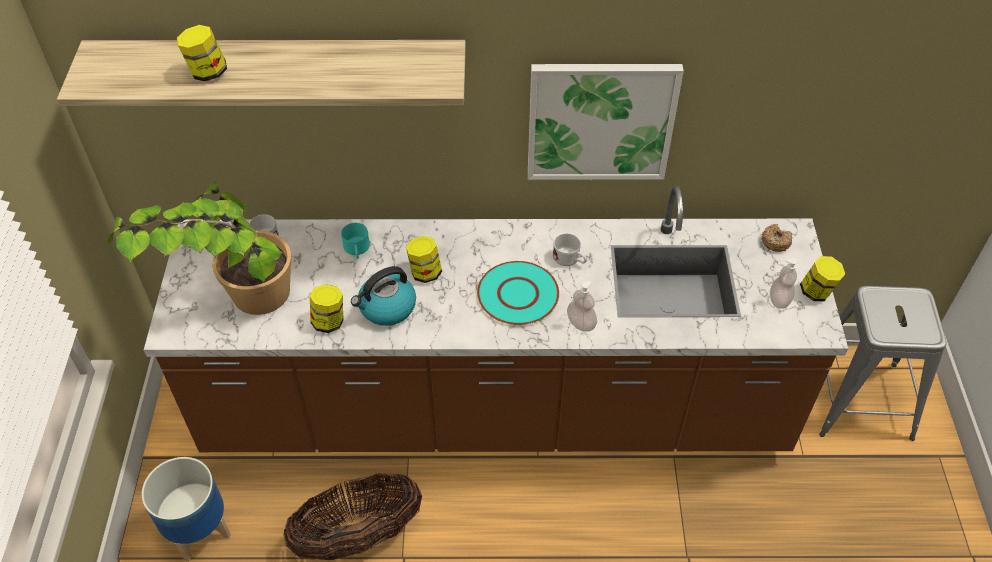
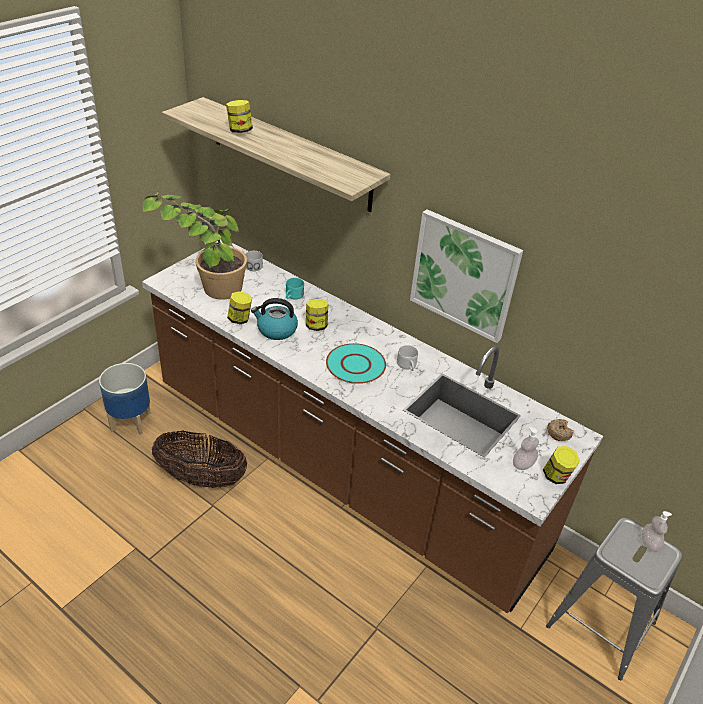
camera: 35 degrees right, 10 degrees down
(581, 323) = (375, 400): soap dispenser -> soap dispenser (649, 543)

